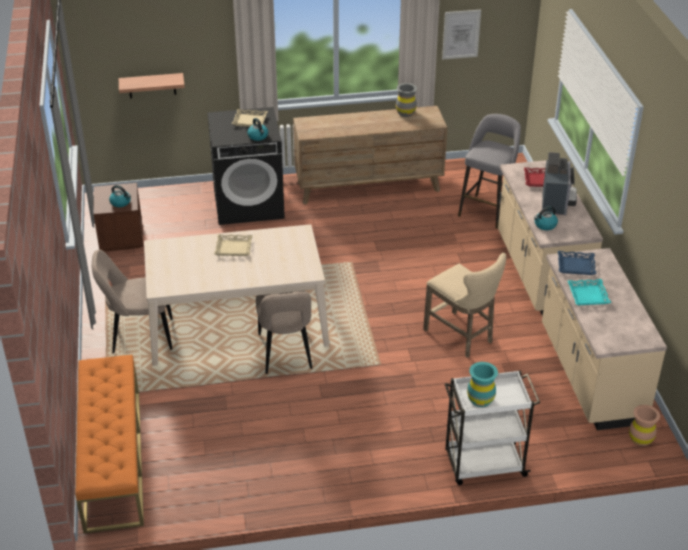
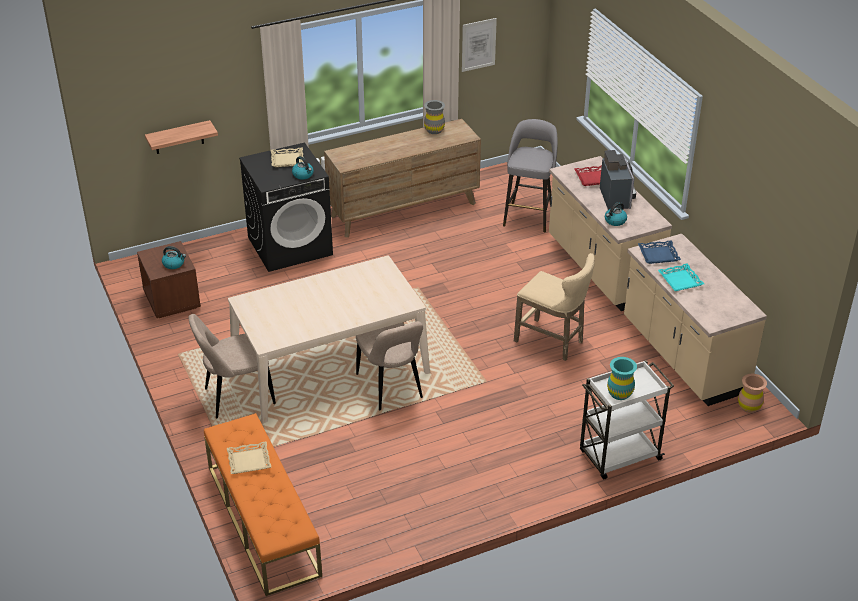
camera: 15 degrees left, 0 degrees up
(234, 248) = (322, 290): beige tray -> beige tray (249, 461)

